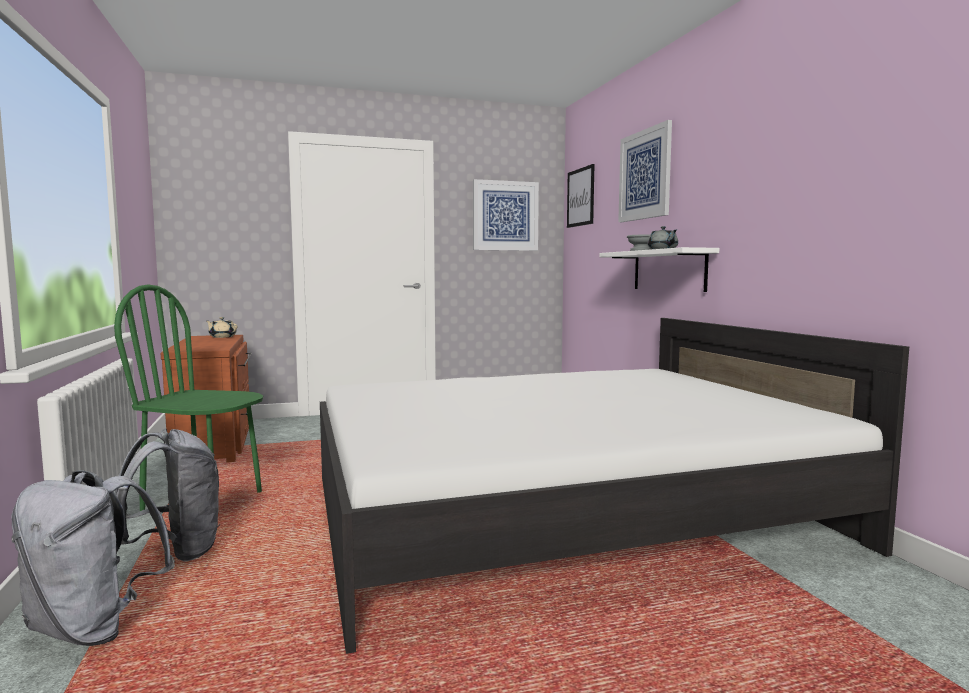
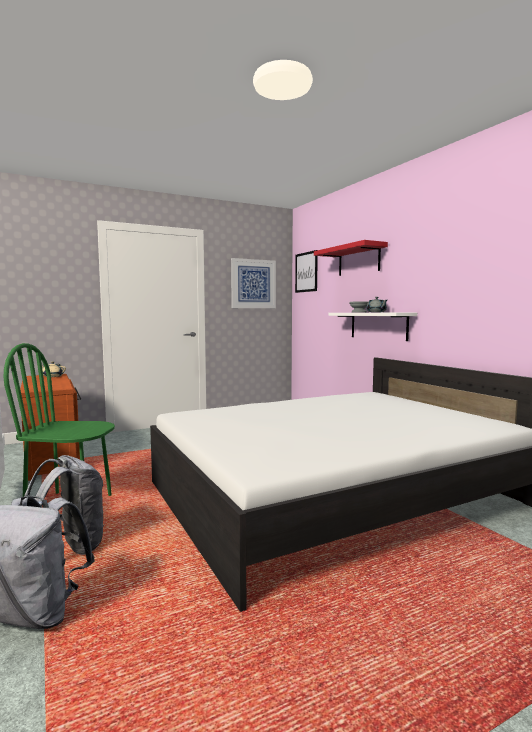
camera: 10 degrees left, 0 degrees up
(645, 175) = (358, 260): picture -> red shelf

